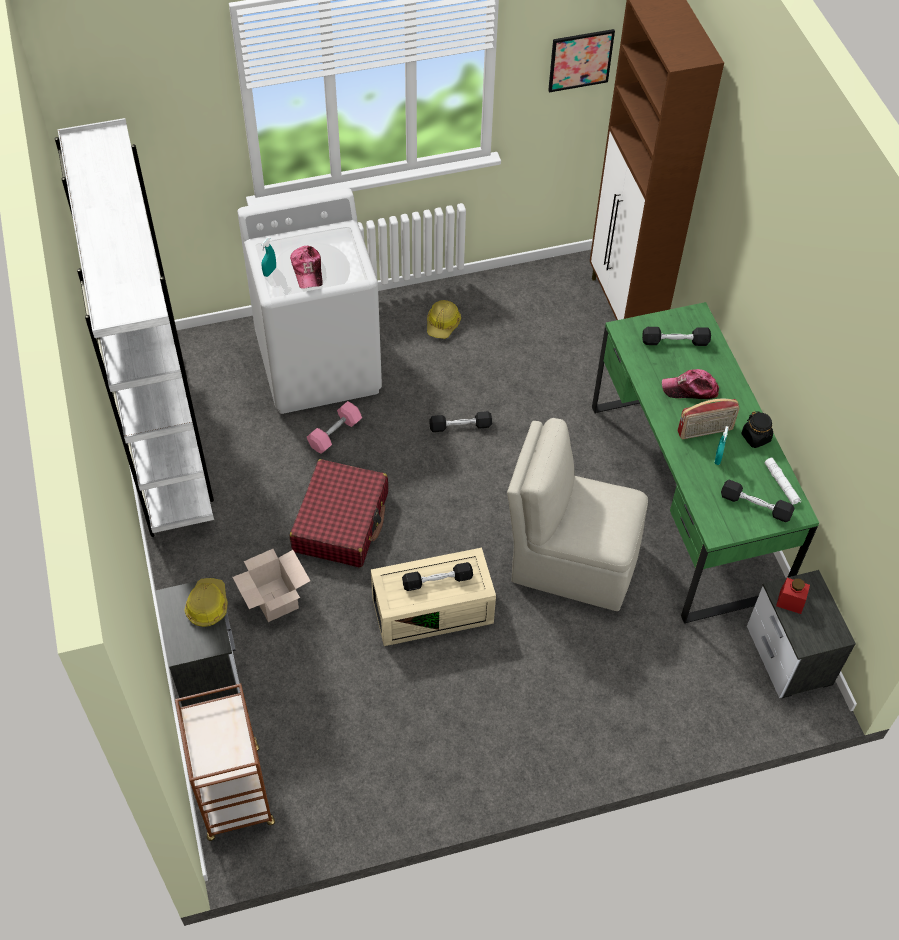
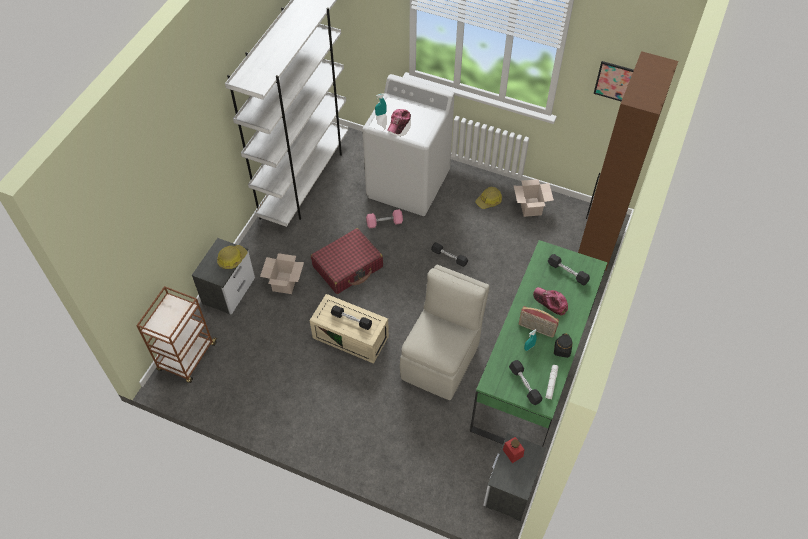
camera: 40 degrees right, 0 degrees up
(502, 302) = (531, 208): none -> cardboard box
(571, 560) = (441, 360): beige chair -> beige chair turned 60 degrees clockwise

